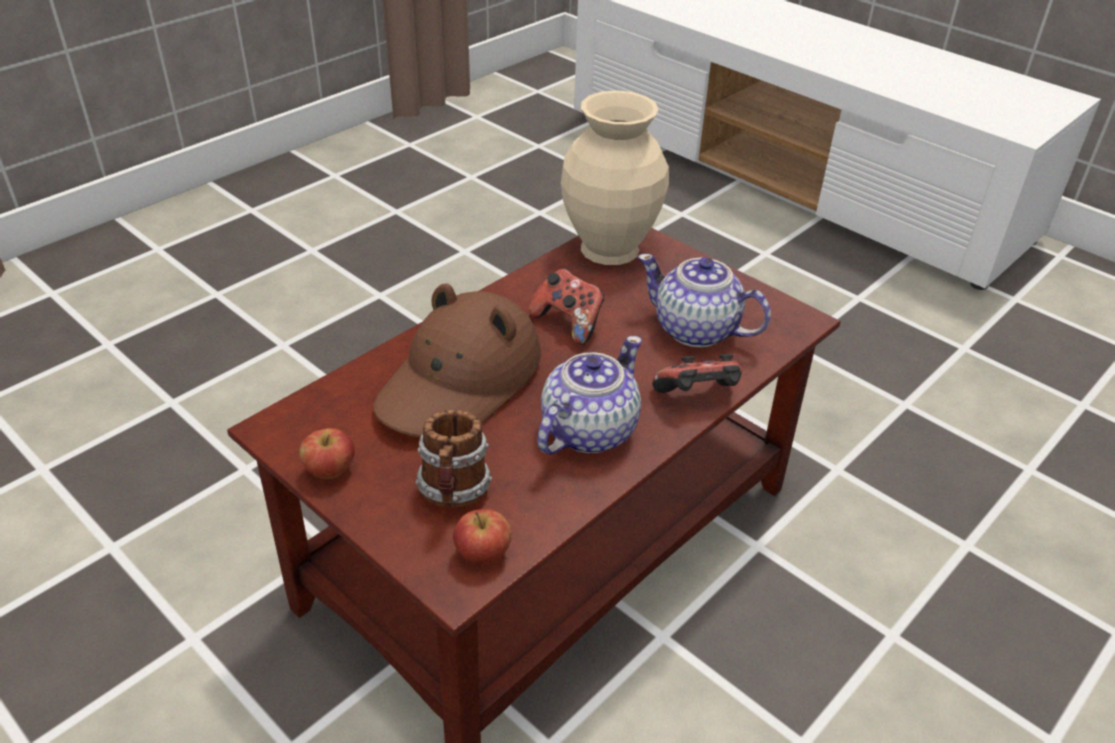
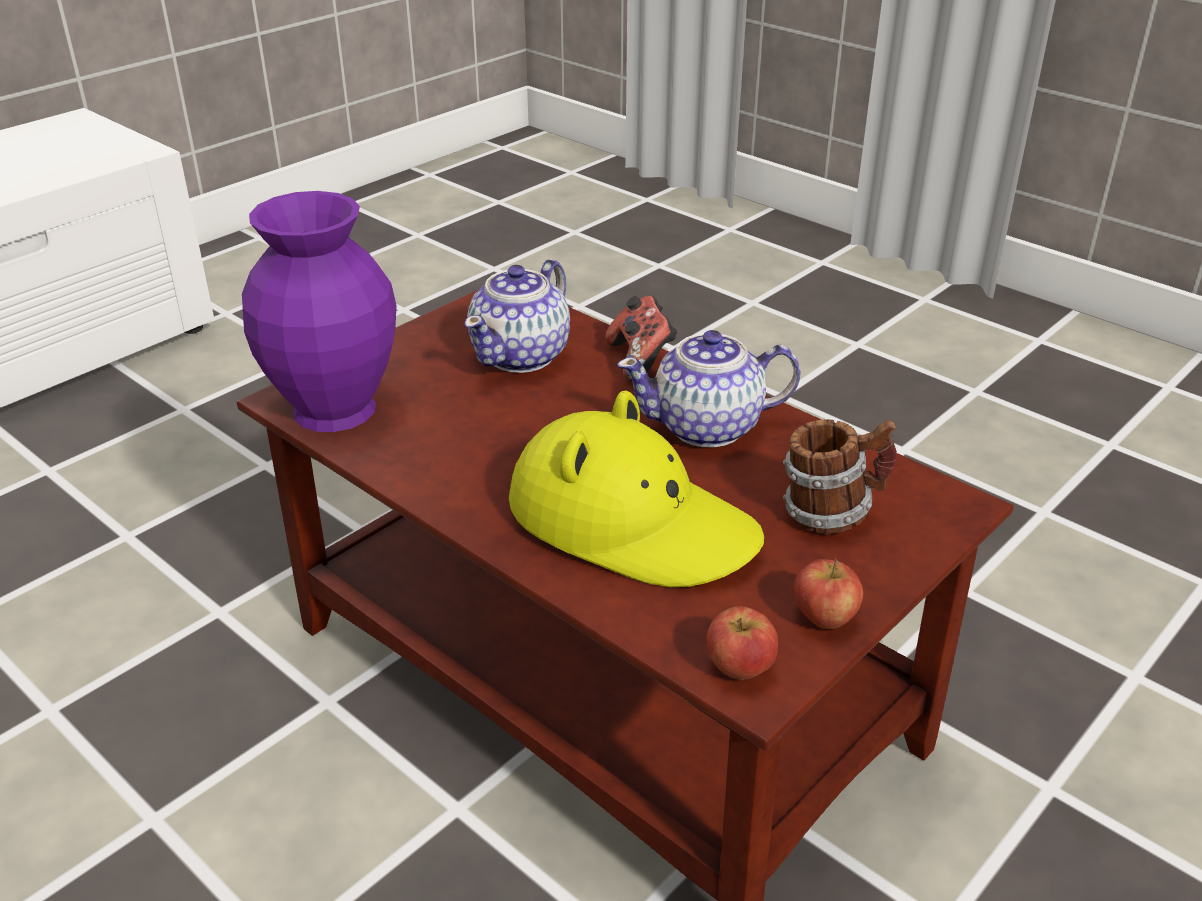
camera: 90 degrees left, 5 degrees down
(460, 381) = (631, 521): brown hat -> yellow hat
(483, 554) = (911, 489): apple -> apple (740, 667)
(568, 323) = (506, 440): game controller -> none
(587, 431) = (708, 427): teapot -> teapot turned 45 degrees counterclockwise
(607, 249) = (334, 411): beige vase -> purple vase

